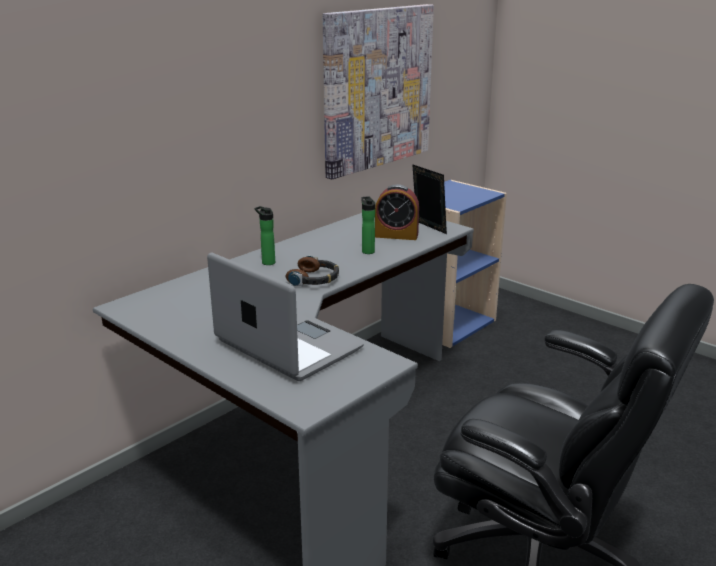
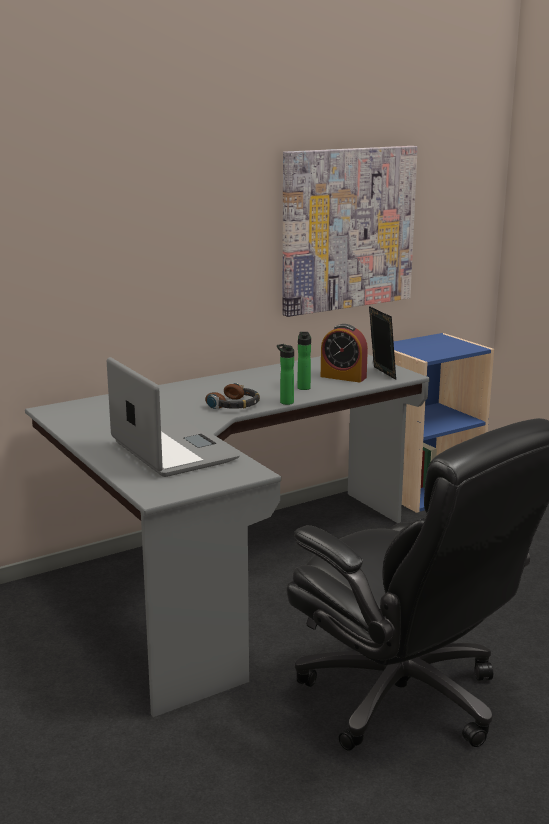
camera: 15 degrees right, 5 degrees down
(267, 262) = (200, 388): bottle -> bottle (285, 402)

